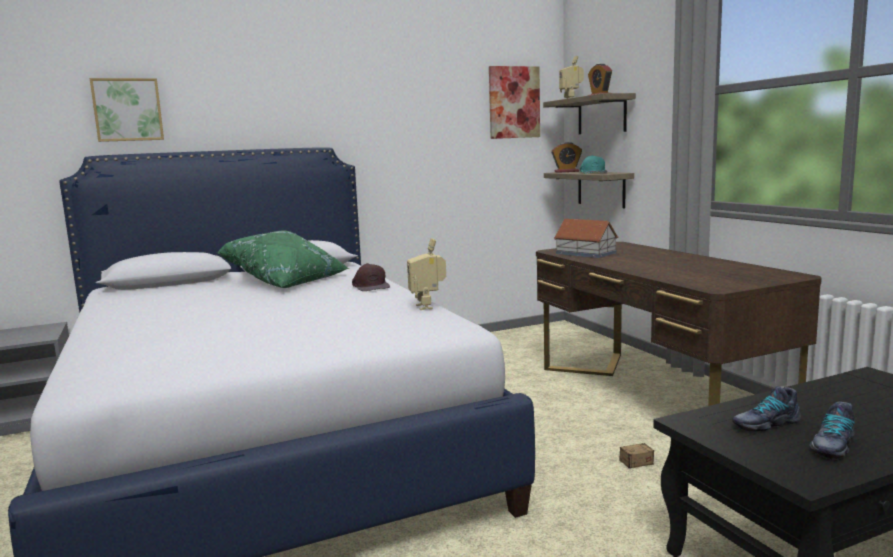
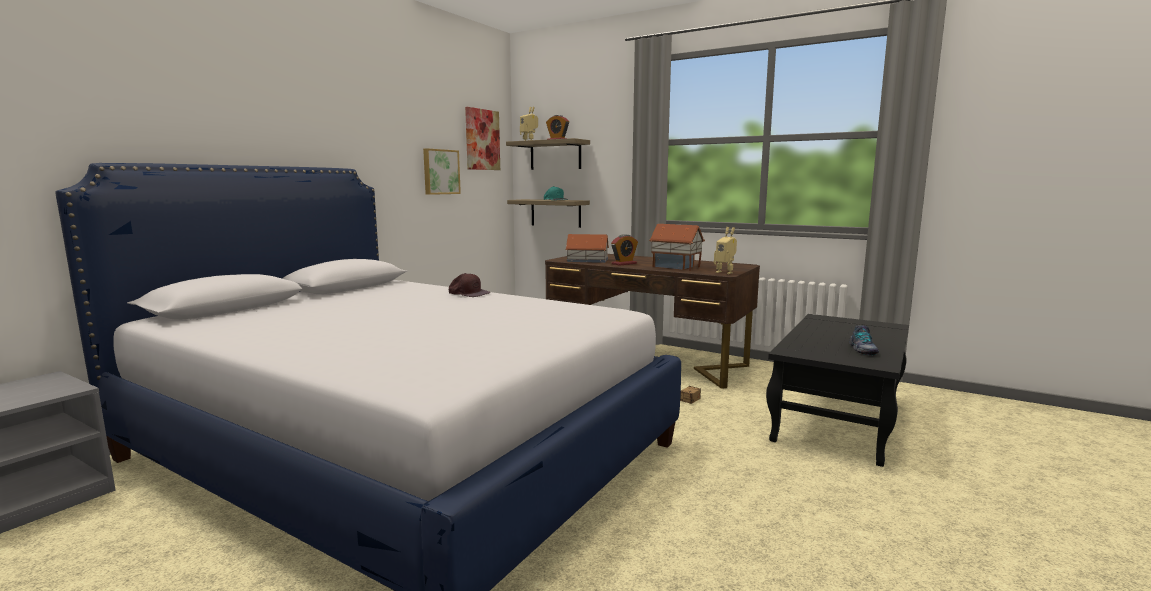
camera: 35 degrees left, 0 degrees up
(128, 110) = (137, 111): picture -> picture (440, 172)
(287, 281) = (372, 296): green pillow -> none
(428, 306) = (560, 301): toy robot -> toy robot (725, 272)
(566, 171) = (525, 199): alarm clock -> alarm clock (624, 264)
(673, 271) = (675, 267): none -> toy house
(765, 423) = (820, 345): shoe -> none

